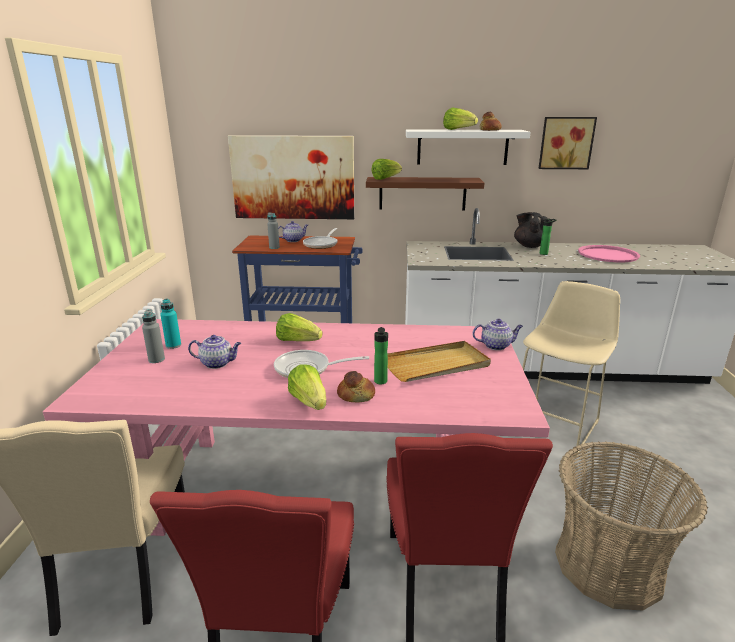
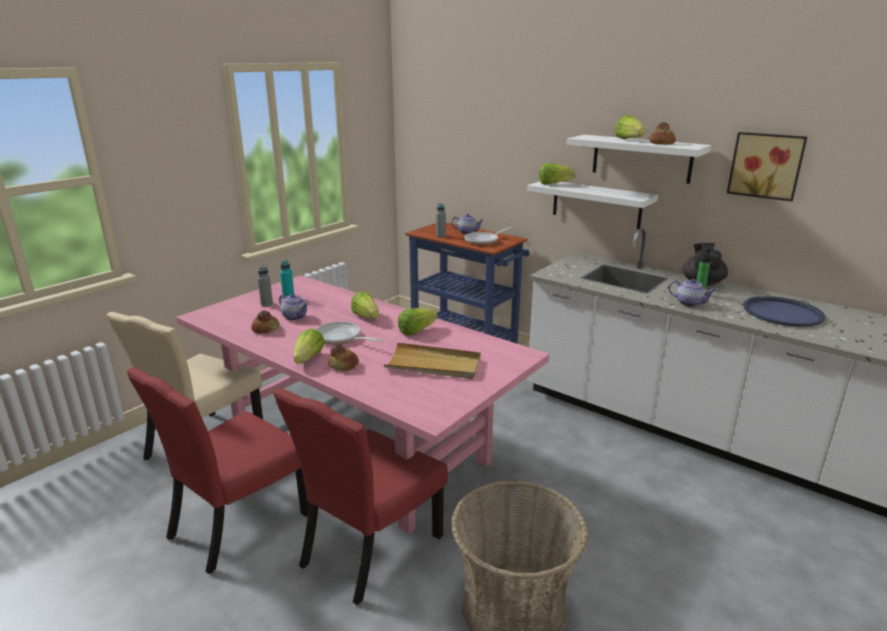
camera: 35 degrees right, 0 degrees up
(201, 387) = (265, 329): none -> bread
(293, 177) = (480, 172): picture -> none
(368, 340) = (416, 331): none -> lettuce
(380, 382) = (373, 362): bottle -> none
(422, 193) = (596, 204): brown shelf -> white shelf
(496, 345) = (510, 366): teapot -> teapot (690, 303)
(556, 424) = (629, 486): beige stool -> none
(608, 255) = (782, 313): pink tray -> blue tray

